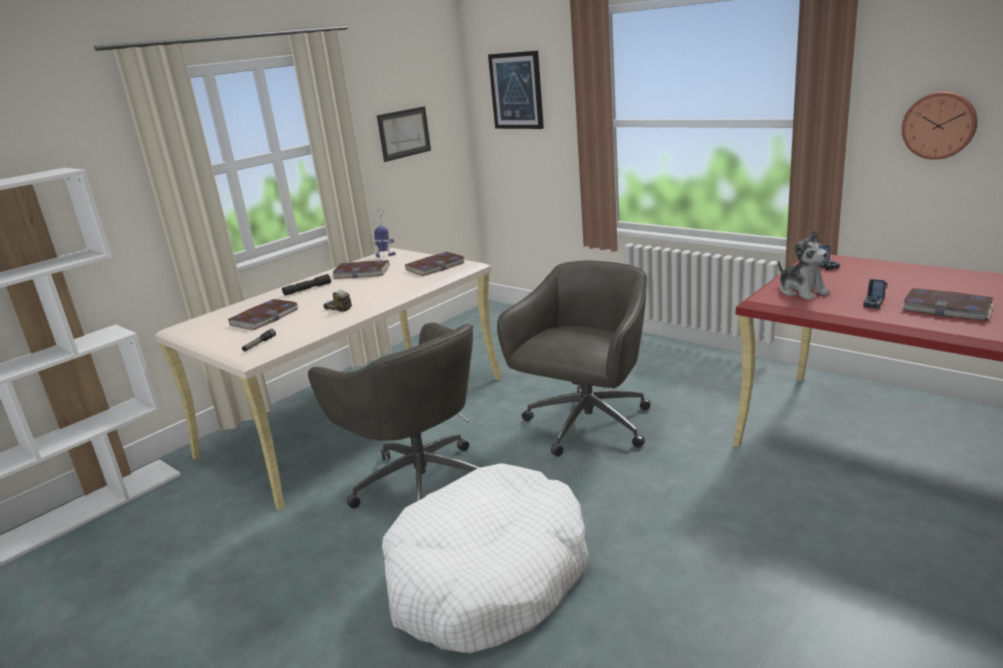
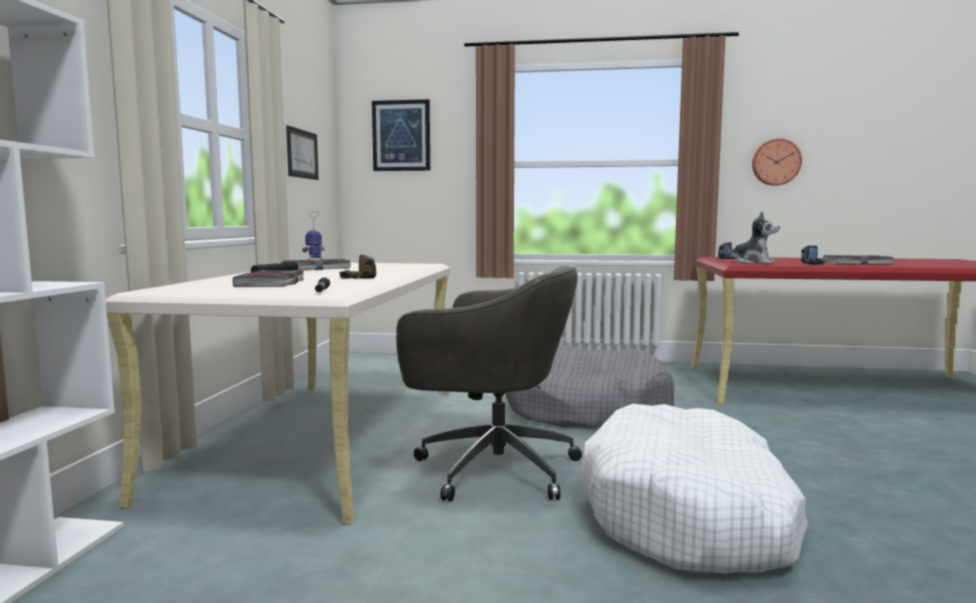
camera: 35 degrees left, 15 degrees down
(435, 266) = (398, 265): book -> none
(586, 426) = (585, 409): grey office chair -> grey dog bed

